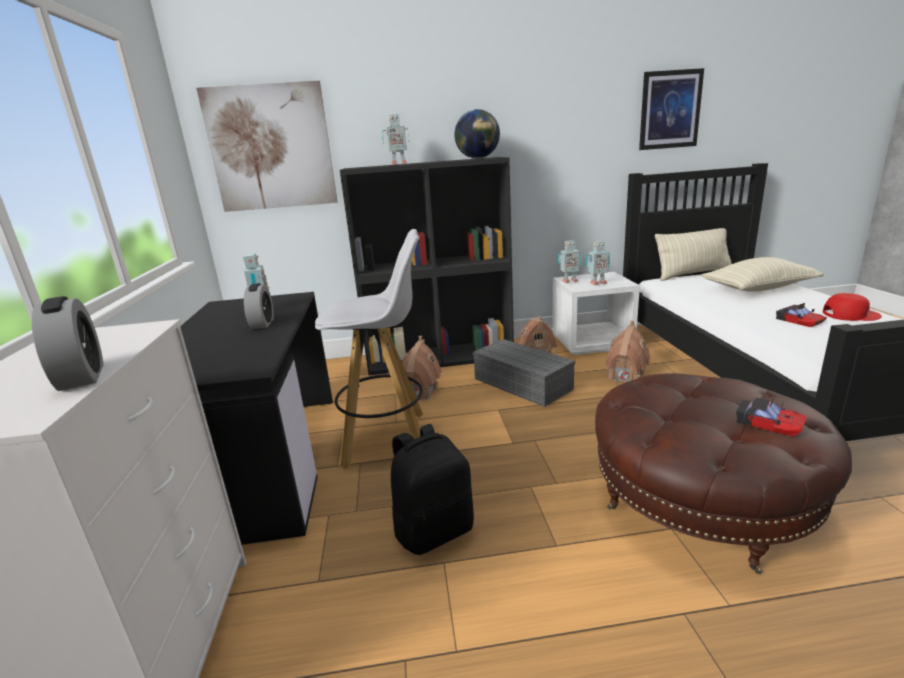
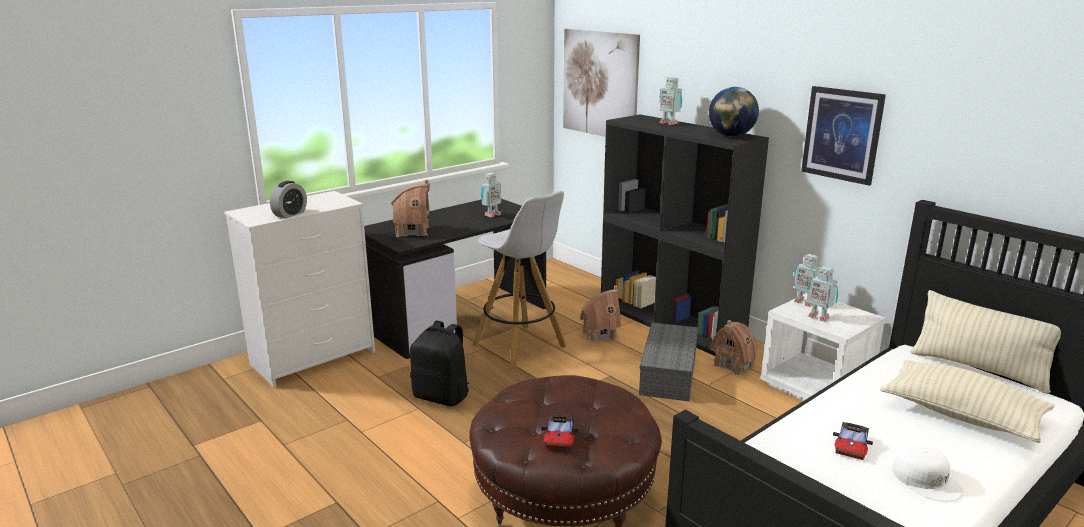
camera: 55 degrees right, 0 degrees up
(262, 323) = (469, 223): alarm clock -> none
(625, 376) = (755, 423): toy house -> toy house (413, 231)
(670, 110) = (1005, 130): picture -> picture (842, 134)
(850, 314) = (927, 480): red cap -> white cap

